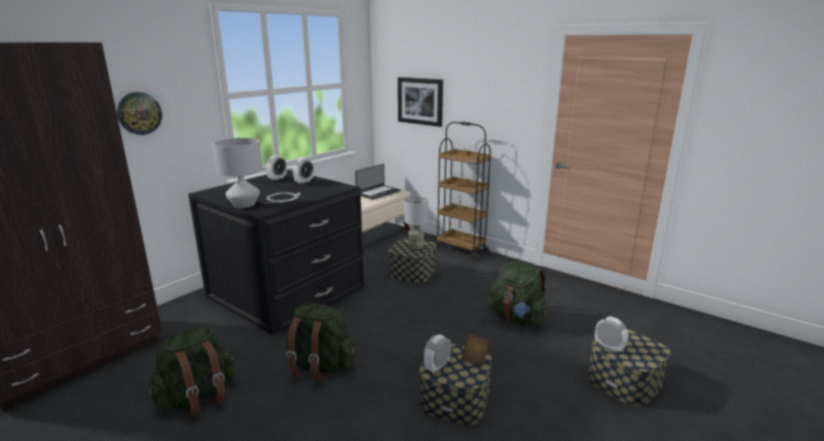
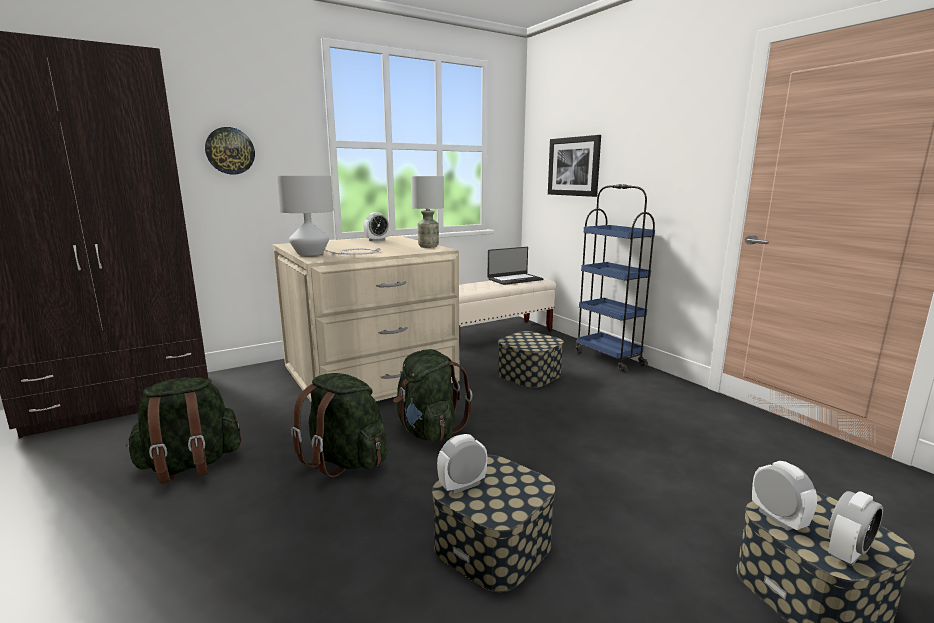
camera: 20 degrees right, 5 degrees down
(287, 291) = (370, 373): black dresser -> beige dresser
(304, 182) = (401, 243): alarm clock -> alarm clock (847, 553)
(415, 247) = (534, 341): grey table lamp -> grey table lamp (428, 246)
(461, 249) = (609, 359): brown cart -> blue cart
(475, 356) = (529, 483): brown book -> none
(516, 318) = (648, 453): green backpack -> green backpack (428, 431)

